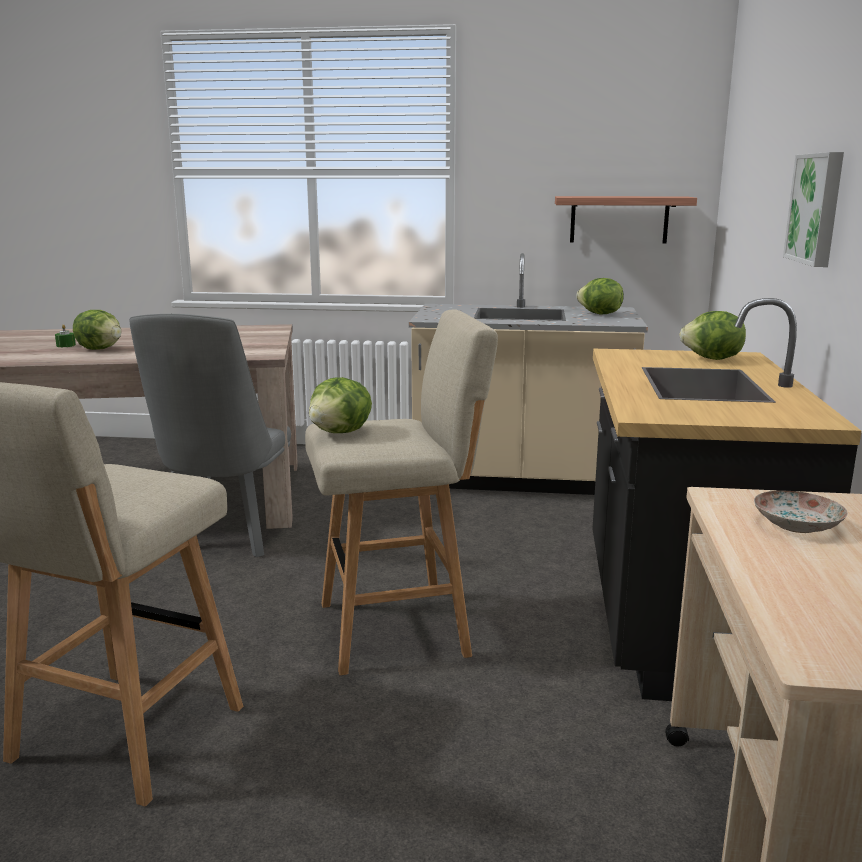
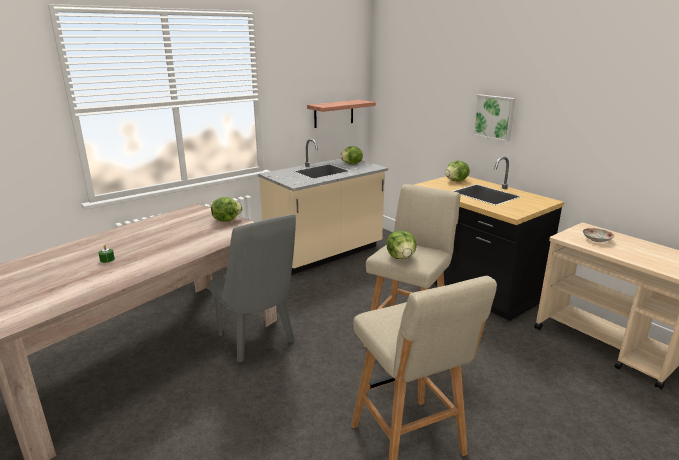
camera: 45 degrees left, 5 degrees up
(100, 349) = (143, 254): lettuce -> lettuce (226, 220)

